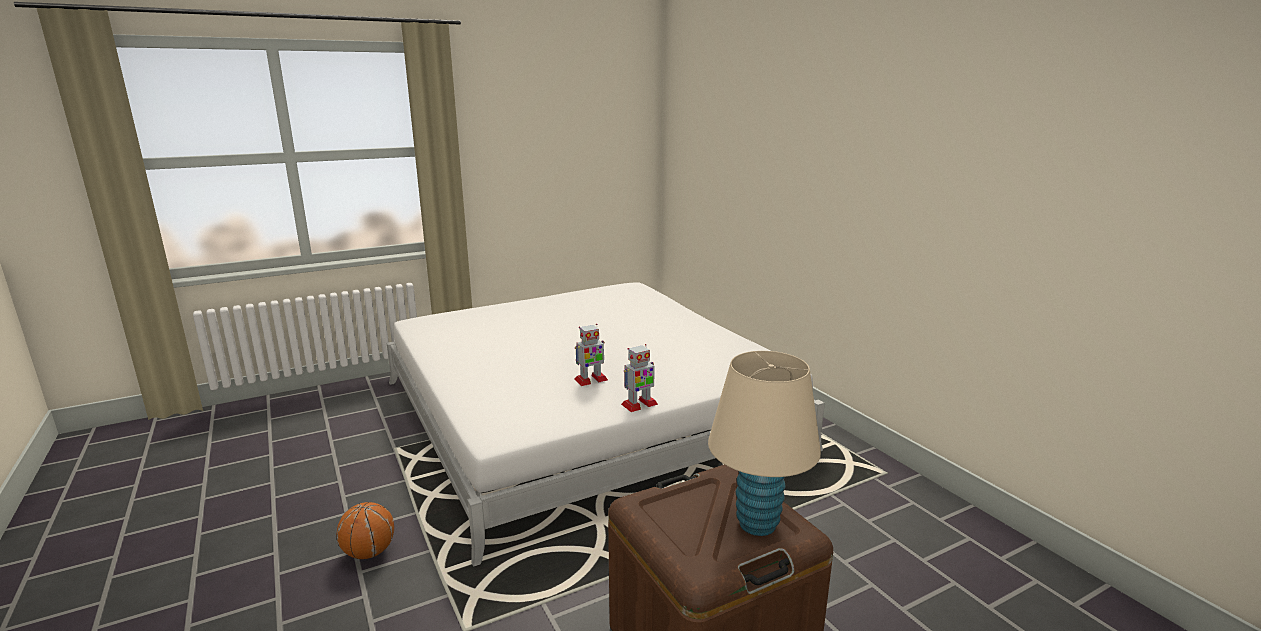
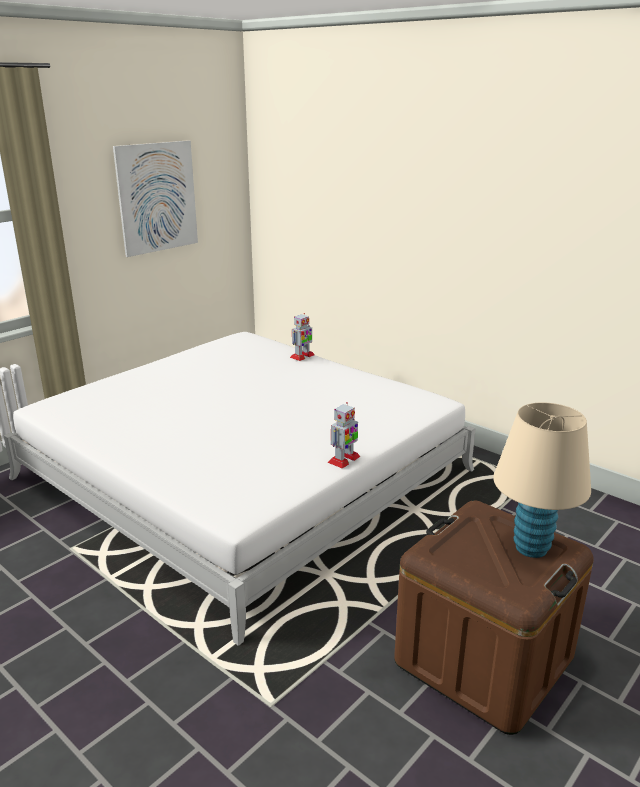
camera: 20 degrees left, 5 degrees up
(369, 552) = (122, 660): basketball -> none
(562, 147) = (157, 197): none -> picture
(590, 380) = (281, 443): toy robot -> toy robot (302, 356)

